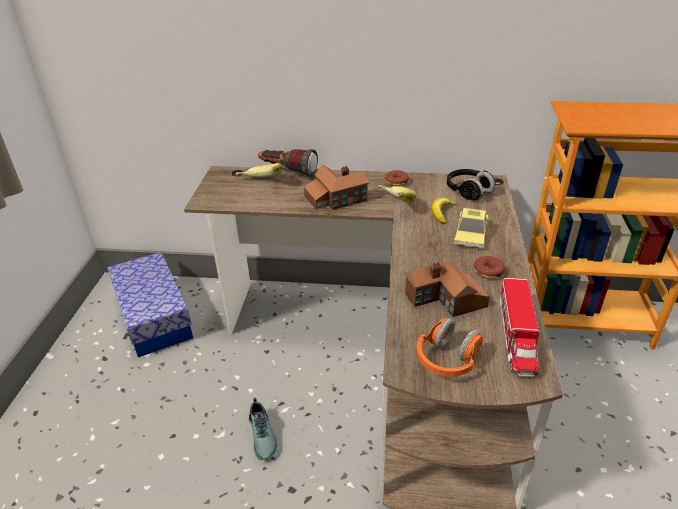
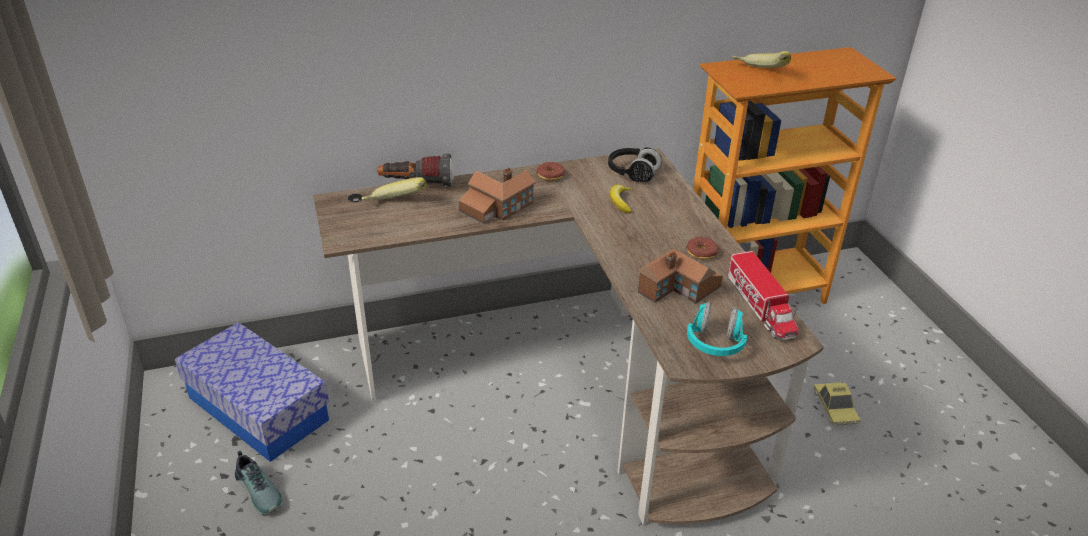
camera: 25 degrees left, 0 degrees up
(263, 435) = (484, 499): shoe -> shoe (260, 490)
(394, 204) = (565, 202): banana -> banana (758, 73)
(447, 360) = (715, 343): orange headphones -> turquoise headphones
(470, 234) = (662, 218): toy car -> toy car (835, 407)

